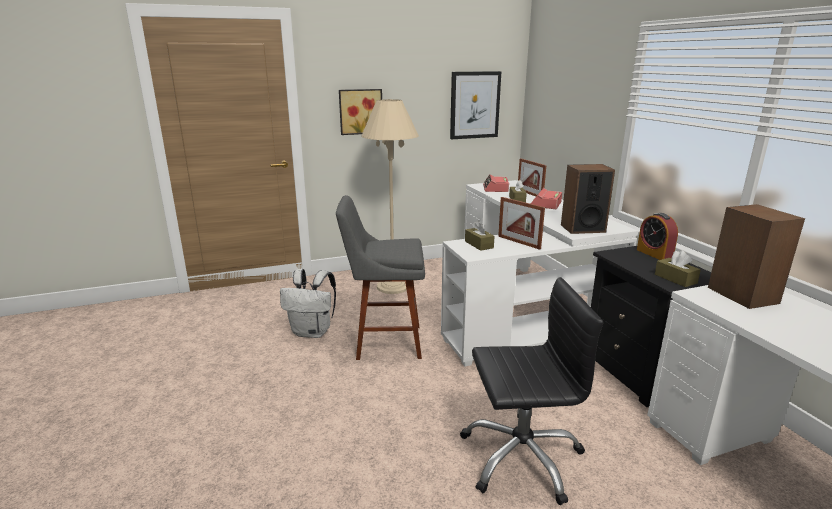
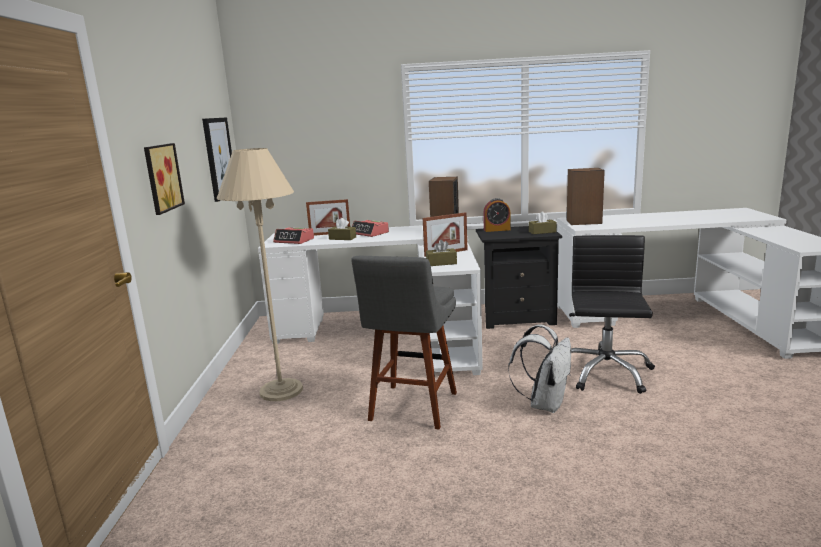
camera: 70 degrees left, 5 degrees down
(313, 332) = (354, 455): white backpack -> white backpack (545, 404)

